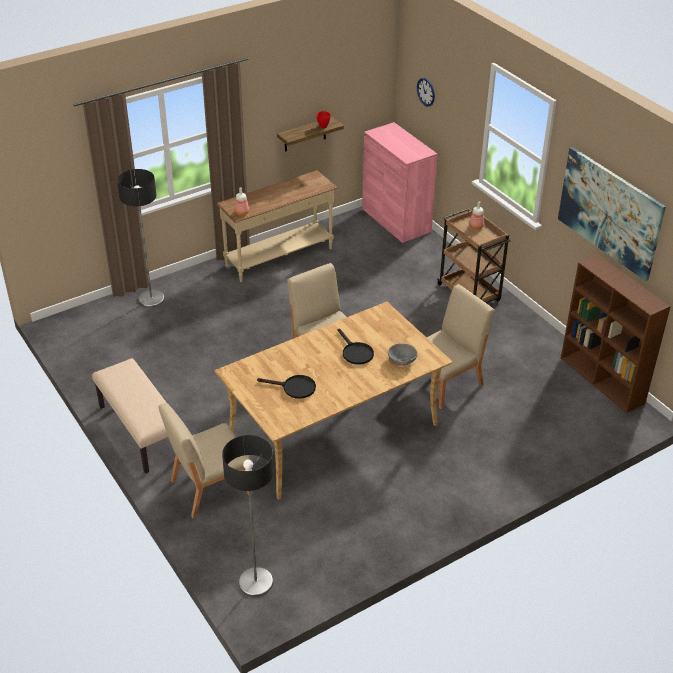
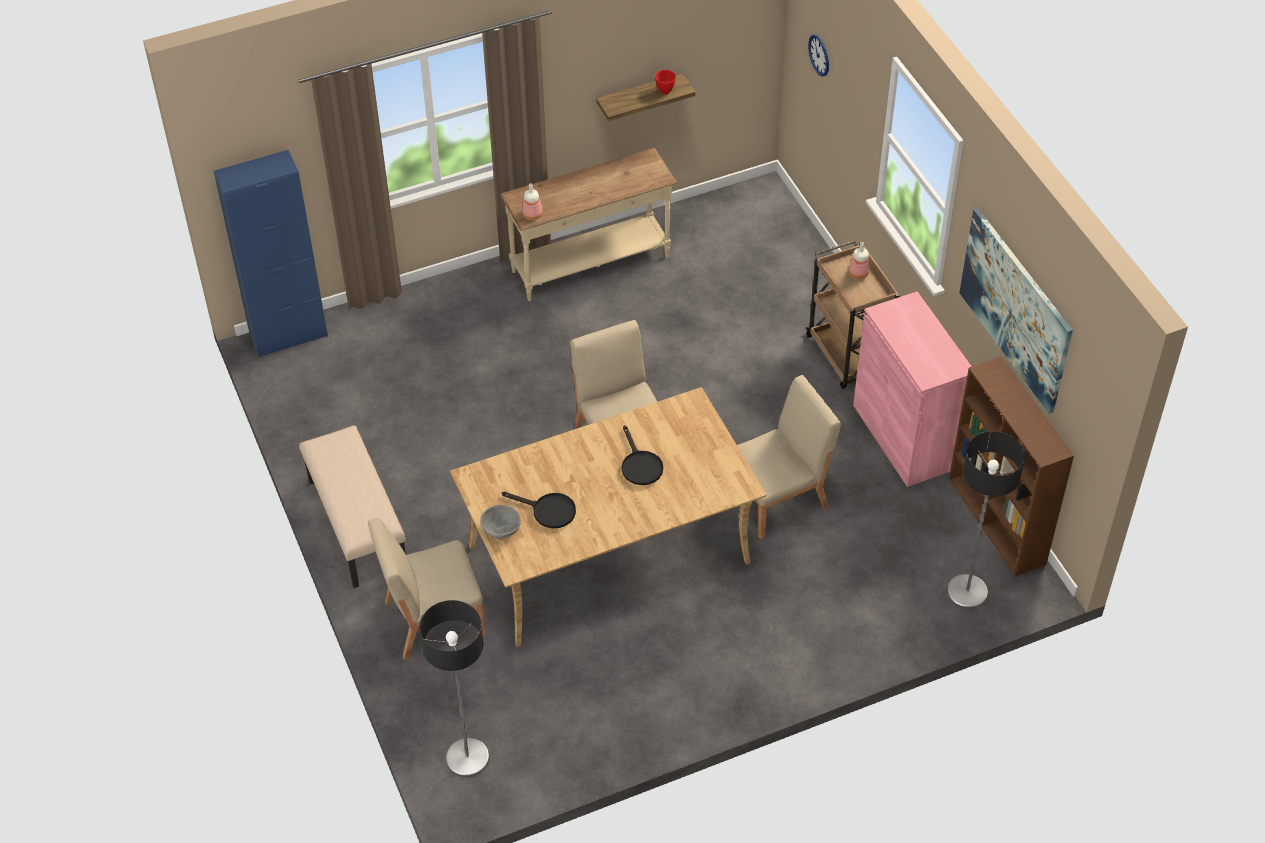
camera: 10 degrees right, 10 degrees up
(71, 318) = (288, 336): none -> blue cabinet
(151, 299) = (401, 316): floor lamp -> floor lamp (967, 592)
(396, 220) = (773, 216): pink cabinet -> pink cabinet (905, 436)
(401, 360) = (698, 485): grey bowl -> grey bowl (501, 529)

